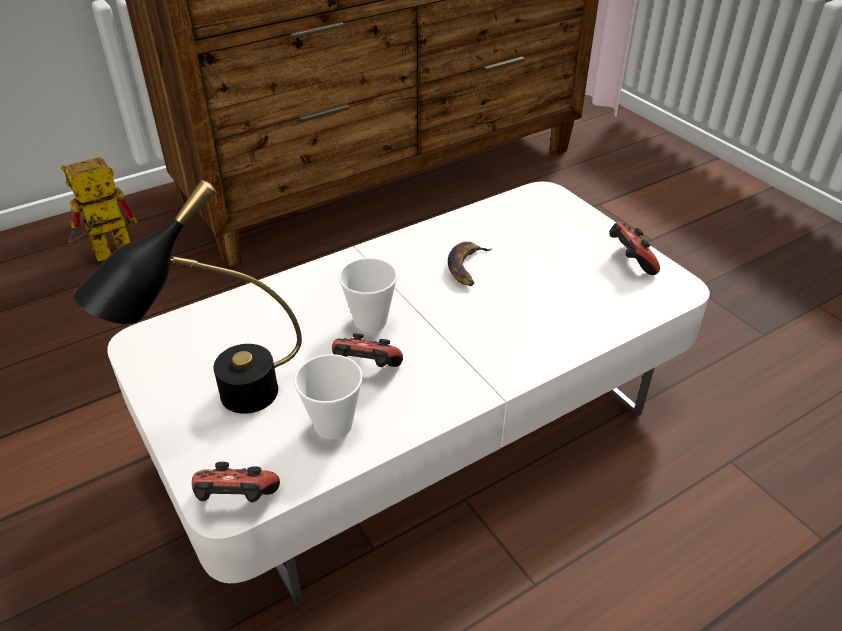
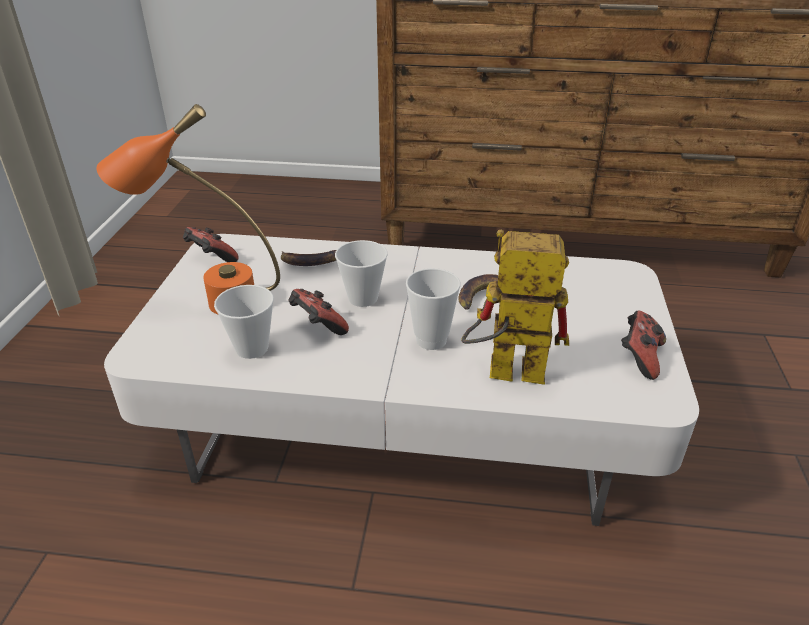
camera: 40 degrees right, 5 degrees down
(105, 255) = (325, 213): toy robot -> toy robot (503, 373)
(222, 404) = (209, 301): black table lamp -> orange table lamp
(237, 501) = (143, 358): game controller -> game controller (211, 259)
(270, 310) = (310, 261): none -> banana
(475, 328) = (431, 340): none -> cup

